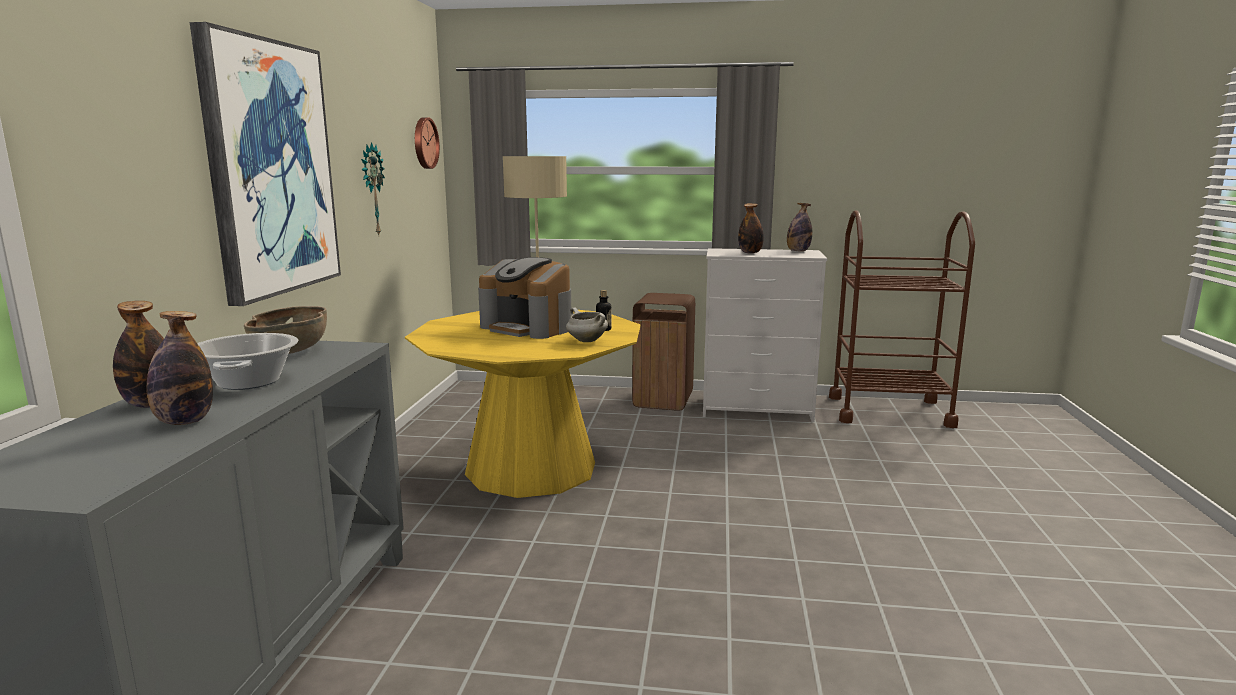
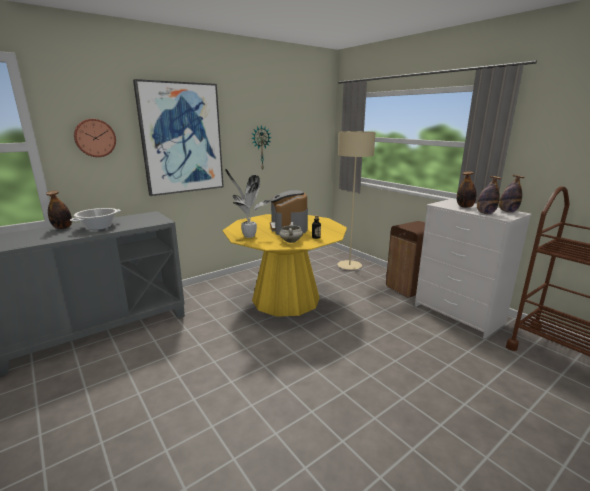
camera: 45 degrees right, 5 degrees up
(184, 422) = (47, 237): bottle -> bottle (485, 213)
(291, 351) = (144, 217): brown bowl -> none
(424, 143) = (314, 123): wall clock -> wall clock (95, 138)
(501, 350) = (248, 236): none -> potted plant

